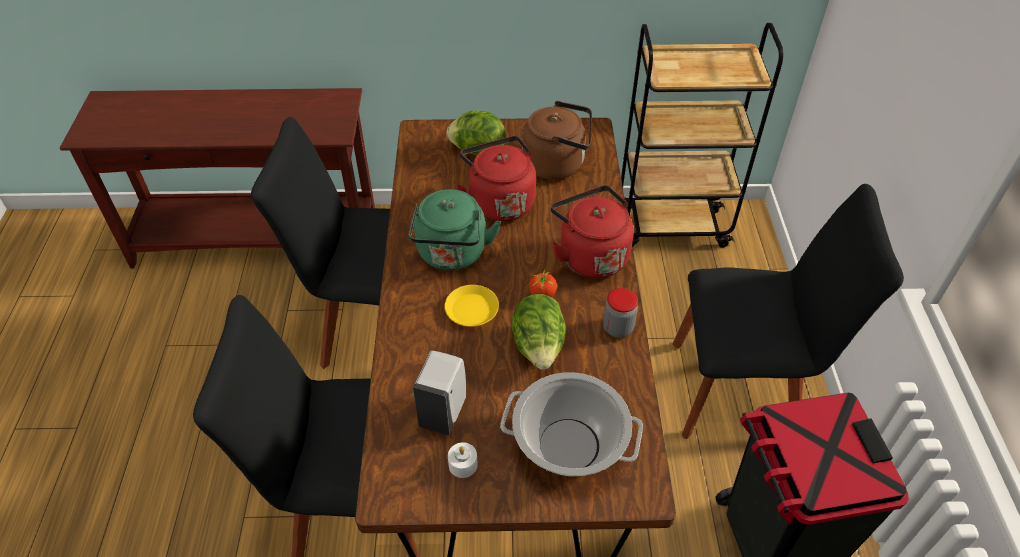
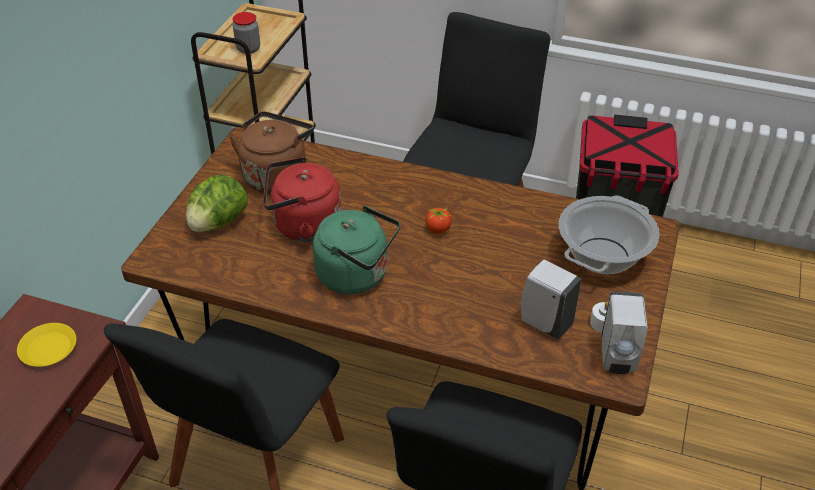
camera: 70 degrees left, 5 degrees down
(415, 487) = (617, 359): none -> white soap dispenser
(471, 309) = (434, 278): yellow plate -> yellow plate (48, 349)
(539, 347) = (497, 247): lettuce -> none
(590, 255) = (407, 188): red kettle -> none
(618, 328) = (496, 196): jar -> jar (248, 49)

